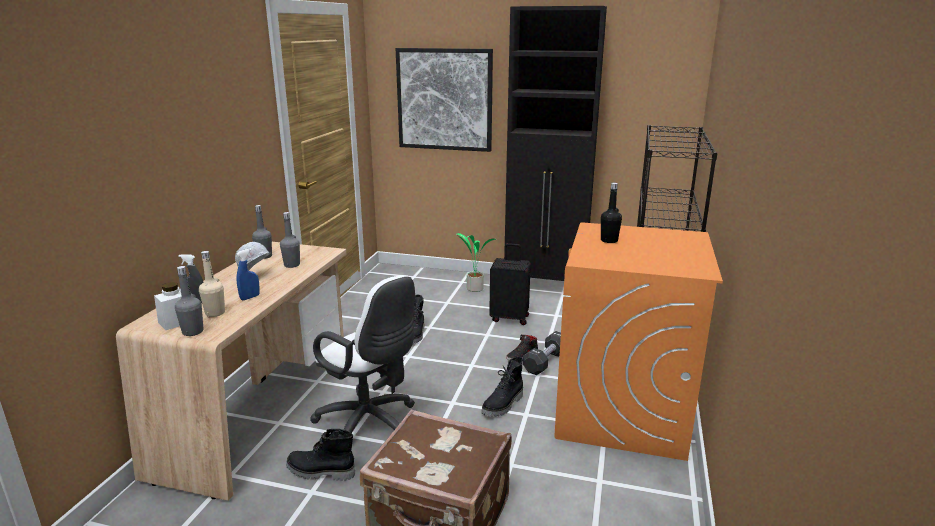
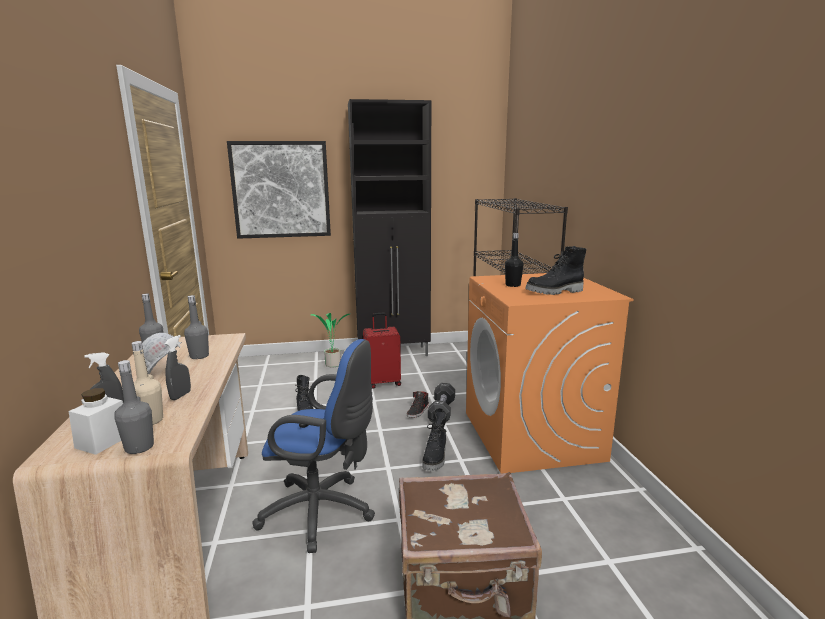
camera: 25 degrees left, 5 degrees down
(250, 297) = (180, 395): blue spray bottle -> grey spray bottle
(320, 472) = (302, 581): black boot -> black boot (555, 292)
(370, 425) = (323, 512): white office chair -> blue office chair
(510, 318) = (383, 382): black suitcase -> red suitcase

